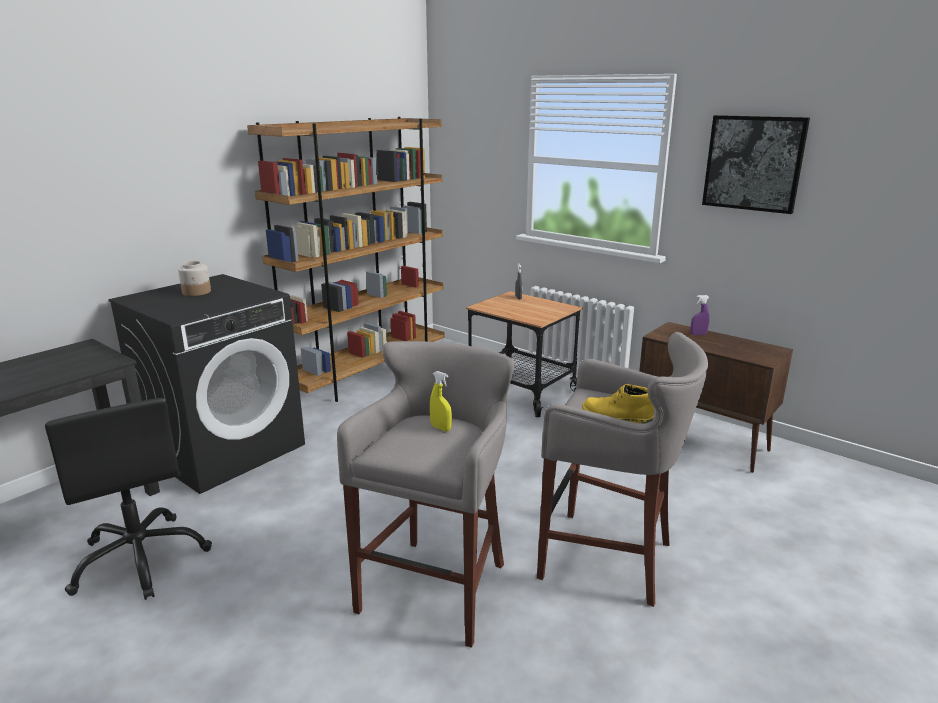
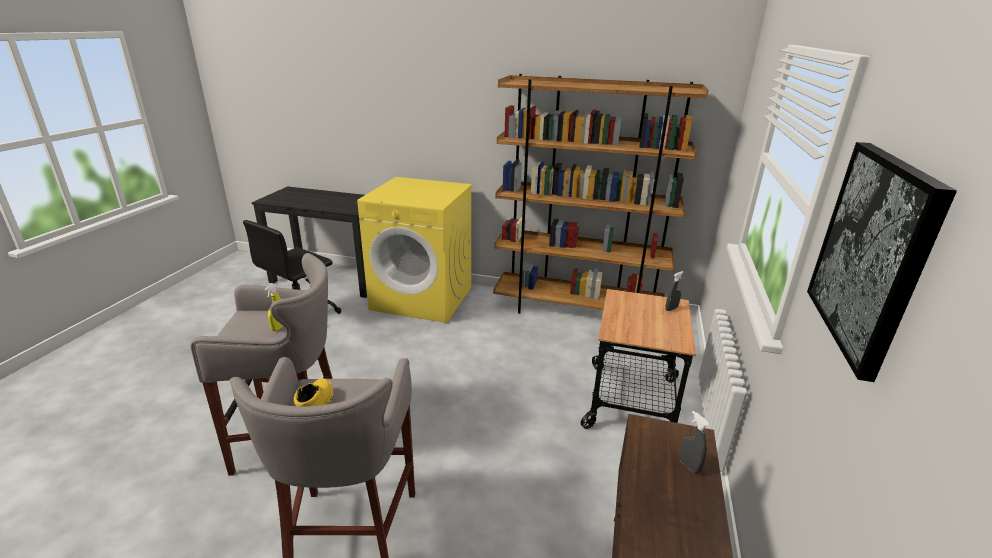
camera: 65 degrees right, 5 degrees up
(196, 292) = (424, 188): jar -> none
(225, 449) = (423, 298): black washing machine -> yellow washing machine
(698, 334) = (689, 466): purple spray bottle -> grey spray bottle

